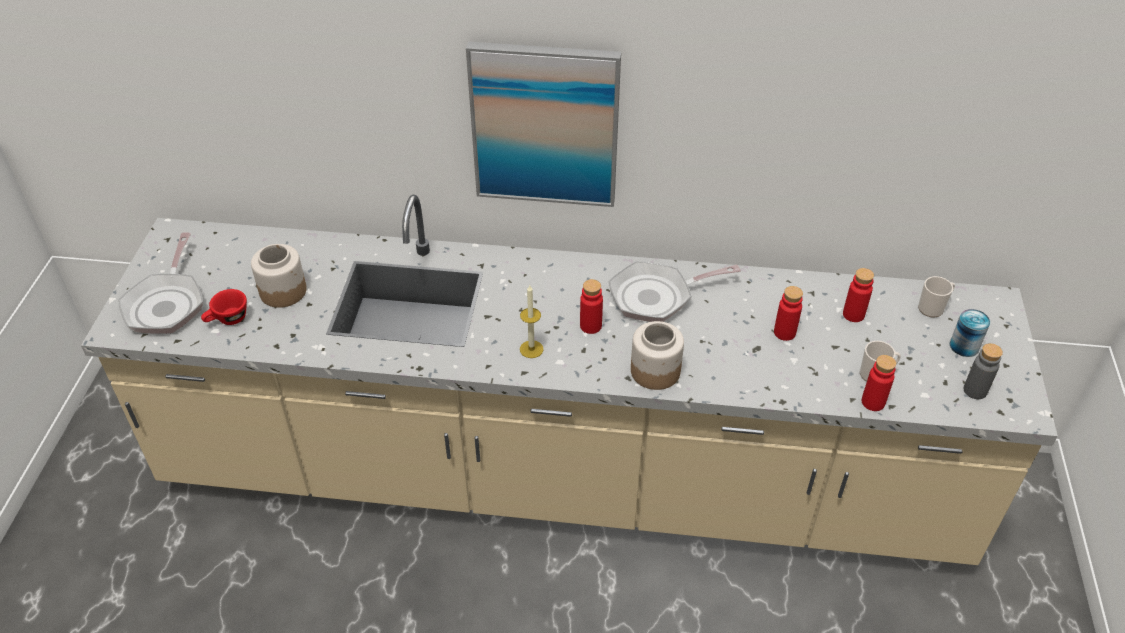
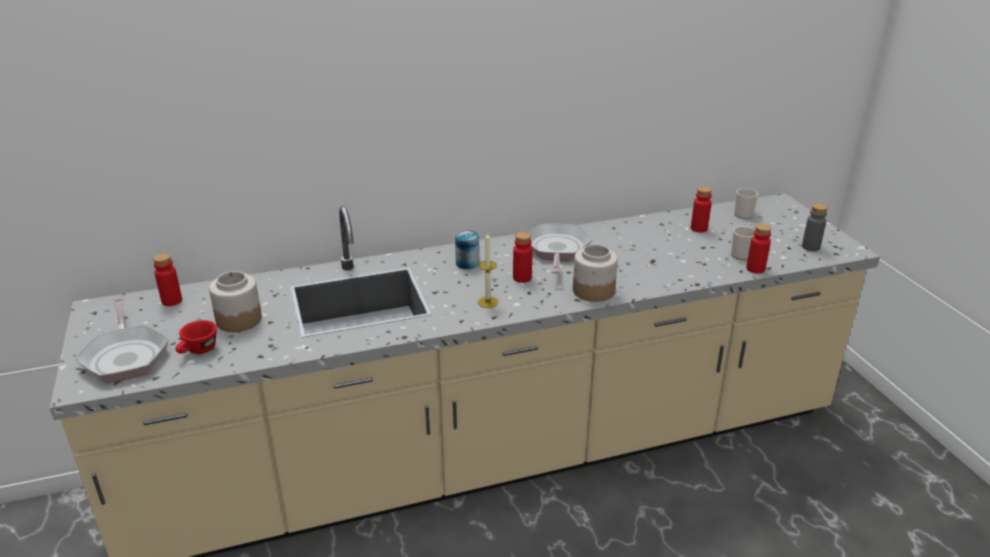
camera: 25 degrees left, 15 degrees down
(545, 125) = (442, 124): picture -> none
(657, 296) = (556, 250): frying pan -> frying pan turned 135 degrees clockwise
(784, 332) = (663, 248): red bottle -> red bottle (172, 301)
(964, 346) = (782, 227): can -> can (467, 263)

